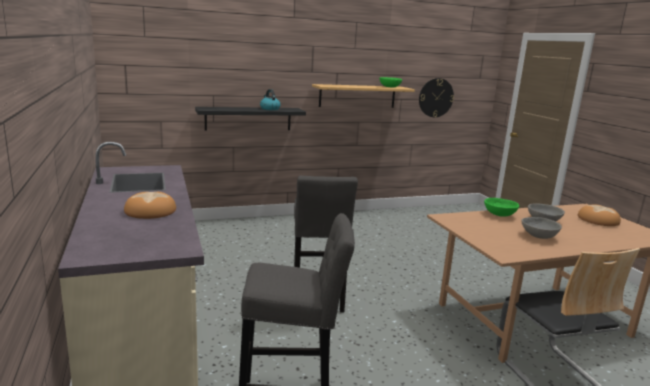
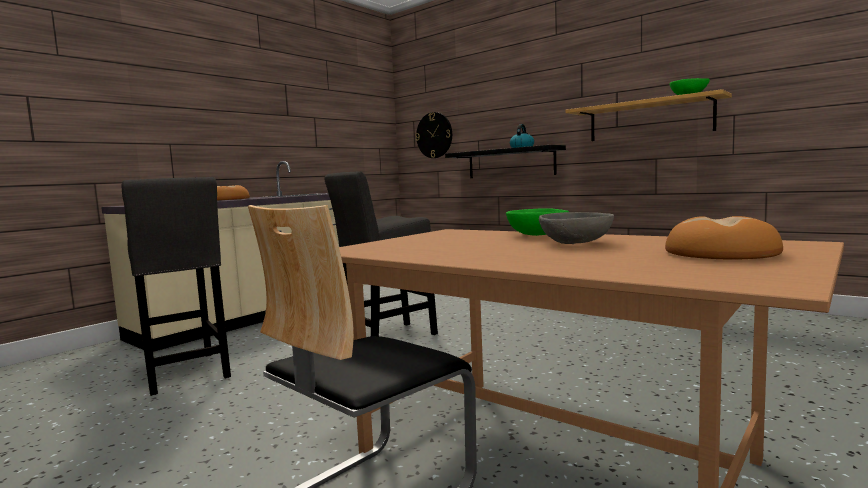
camera: 60 degrees right, 10 degrees down
(435, 97) = (814, 102): wall clock -> wall clock (434, 135)
(538, 236) = (472, 248): grey bowl -> none

